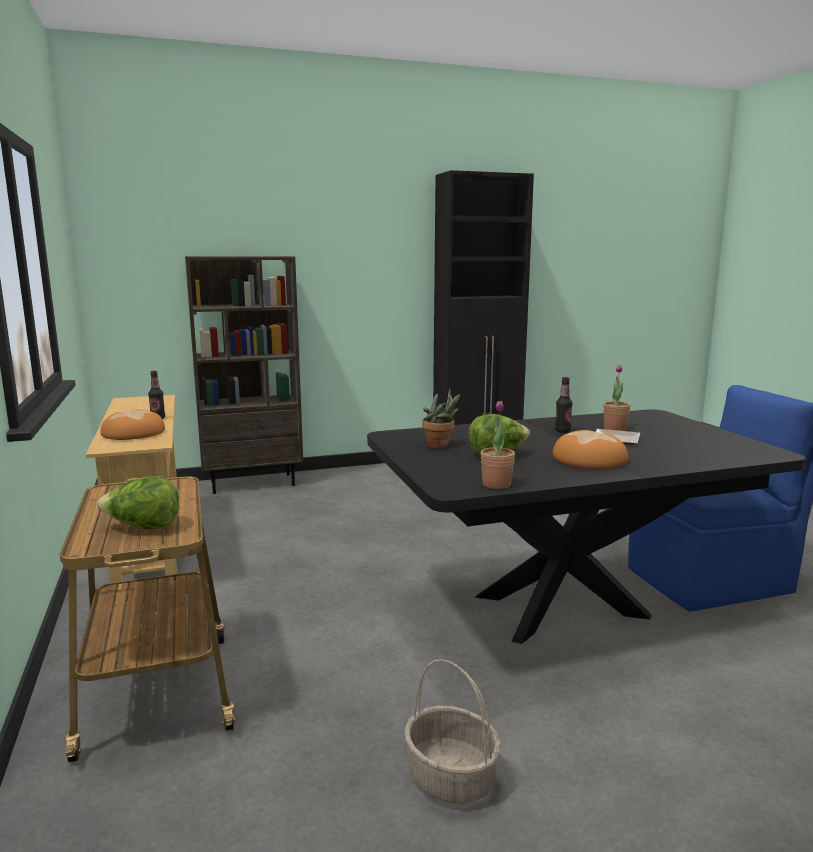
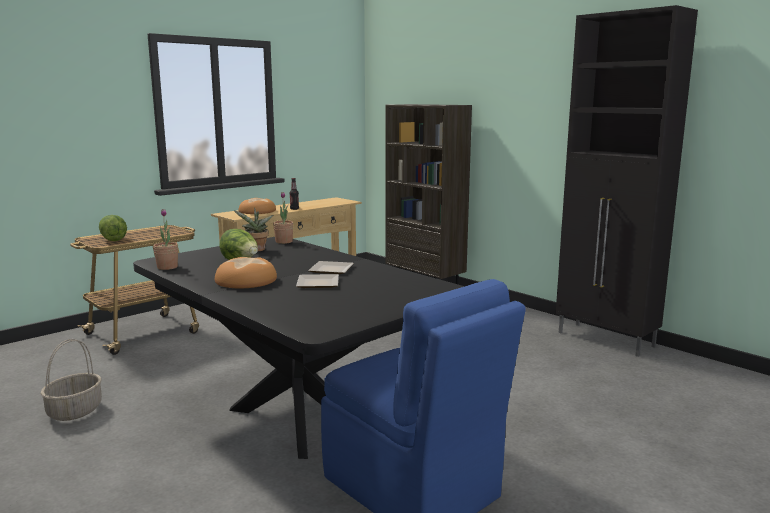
camera: 65 degrees right, 0 degrees up
(562, 431) = (333, 270): bottle -> plate
(614, 429) = (359, 282): potted plant -> potted plant (284, 242)

